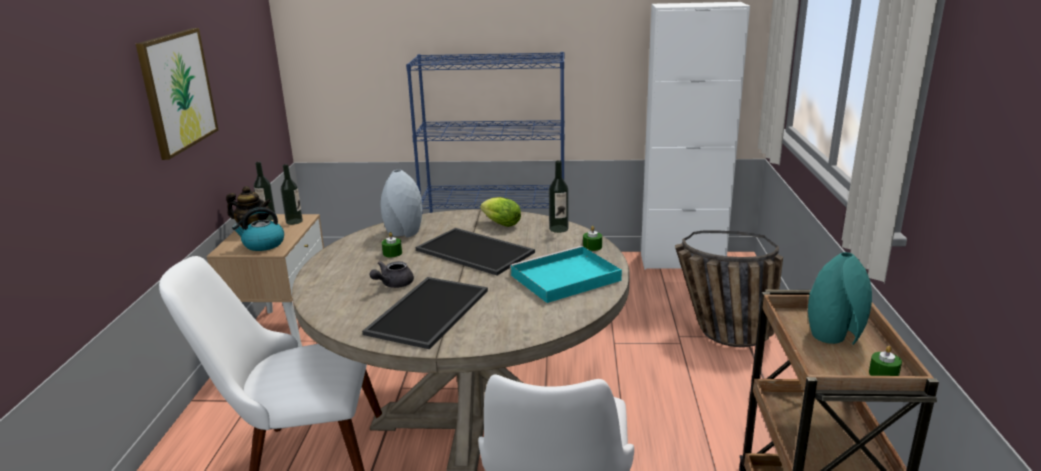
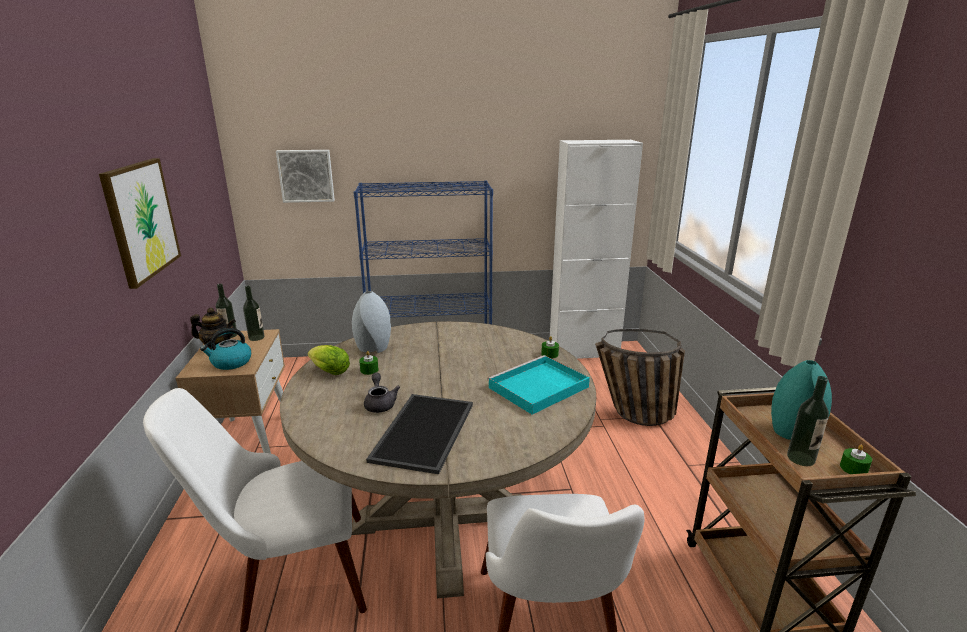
camera: 10 degrees left, 0 degrees up
(361, 46) = (306, 175): none -> picture
(393, 284) = (380, 403): grey teapot -> grey teapot turned 135 degrees clockwise
(476, 251) = (448, 364): tray -> none
(499, 224) = (458, 335): lettuce -> lettuce (328, 371)
(558, 229) = (513, 338): bottle -> bottle (800, 458)

